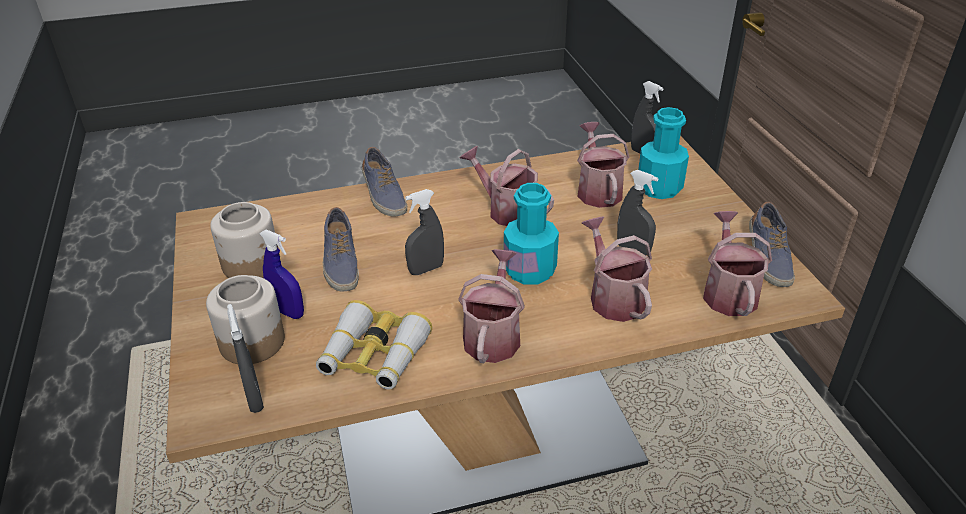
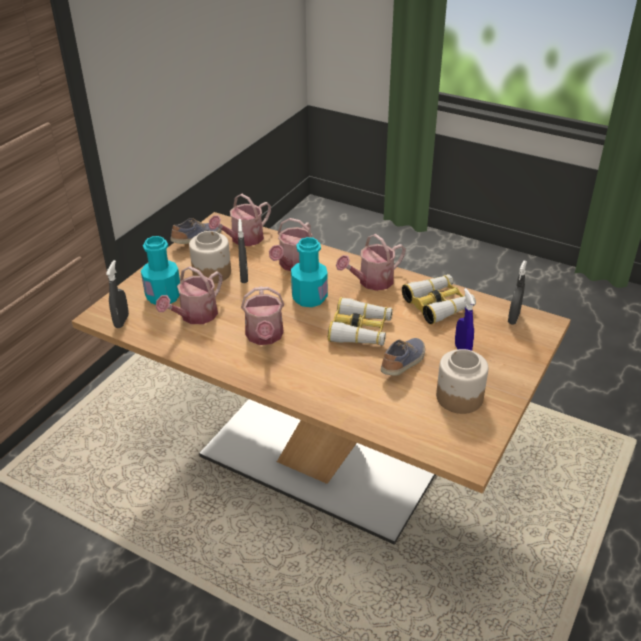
camera: 135 degrees left, 0 degrees up
(252, 342) = (495, 345): jar -> jar (212, 272)
(383, 196) = (320, 398): shoe -> none
(426, 269) = (360, 330): grey spray bottle -> binoculars

